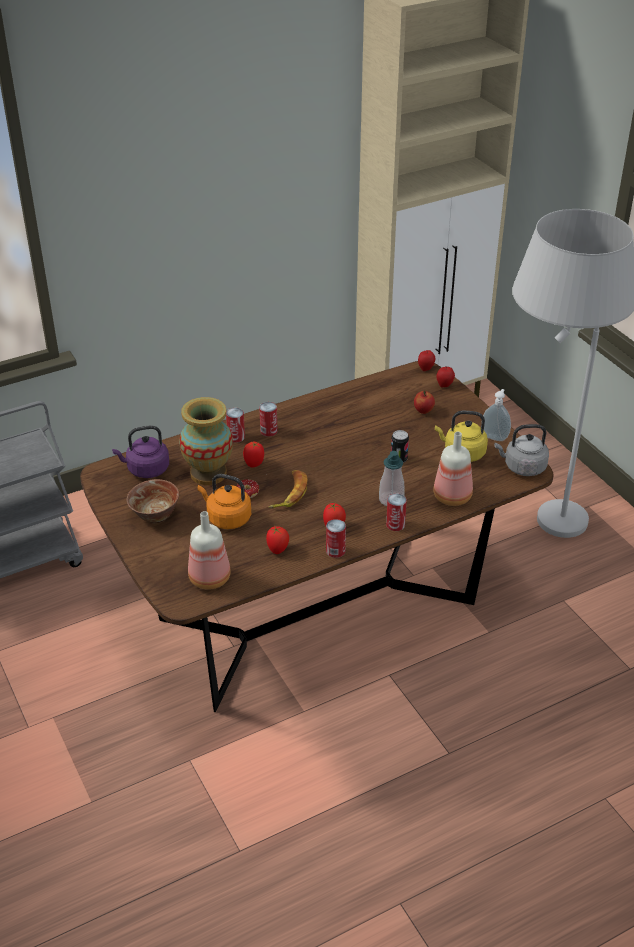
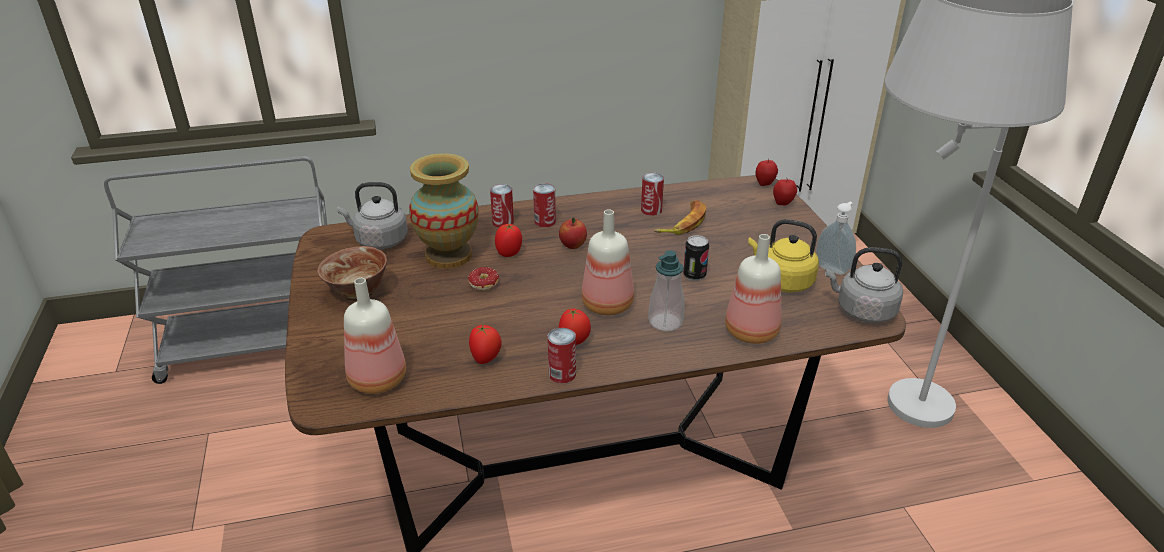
camera: 15 degrees right, 5 degrees down
(146, 469) = (379, 241): purple kettle -> grey kettle
(227, 518) = (442, 309): orange kettle -> none
(290, 493) = (536, 293): banana -> banana (683, 223)
(346, 493) = (608, 304): none -> bottle
(395, 524) = (659, 354): can -> can (651, 210)
(423, 411) = (746, 226): apple -> apple (573, 245)

